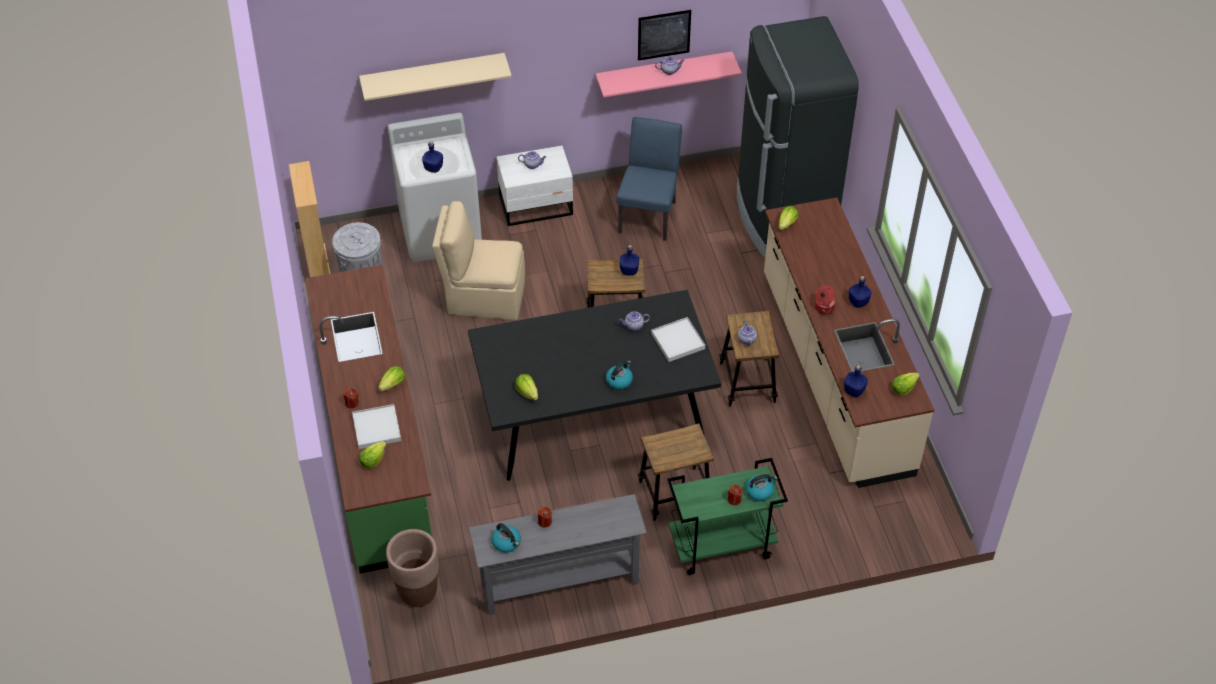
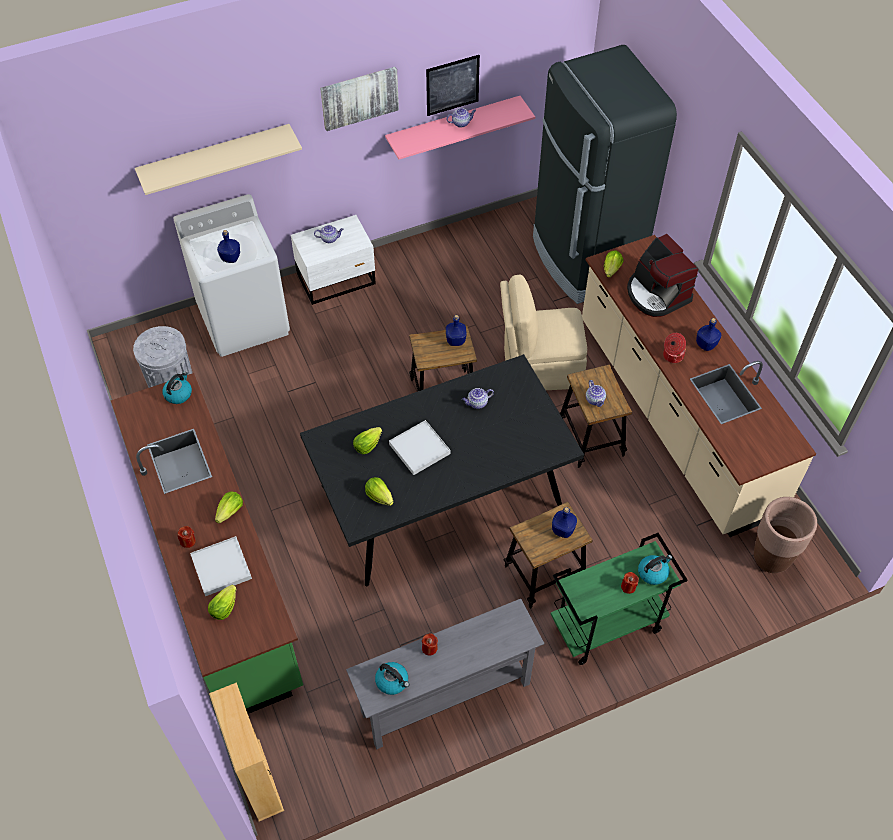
camera: 10 degrees left, 5 degrees up
(318, 267) = (121, 375): beige bookcase -> beige bookcase (258, 780)
(418, 592) = (294, 735): brown planter -> brown planter (771, 558)
(484, 296) = (301, 384): beige chair -> beige chair (540, 368)
(572, 36) = (359, 97): none -> picture
(619, 380) = (475, 468): kettle -> kettle (178, 394)
(649, 213) = (451, 272): blue chair -> none
(678, 341) = (527, 413): white tray -> white tray (419, 449)
(824, 251) = (657, 294): none -> coffee machine
(853, 390) = (727, 444): blue bottle -> blue bottle (562, 530)
(903, 388) = (778, 434): lettuce -> lettuce (367, 445)

